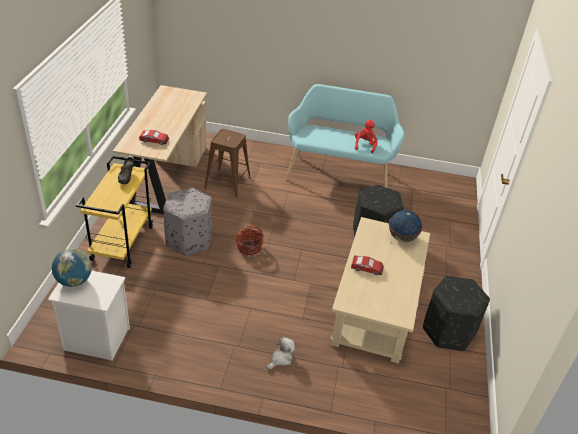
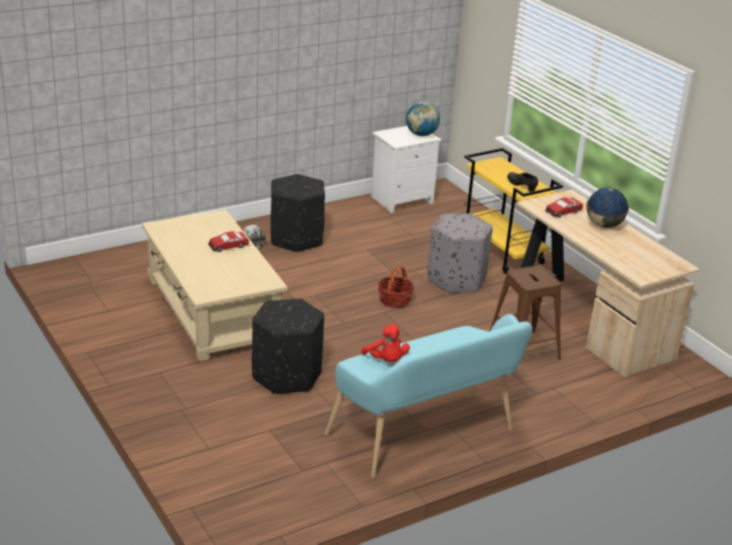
camera: 140 degrees right, 10 degrees down
(402, 237) = (221, 285): globe -> globe (604, 226)
(448, 331) = (118, 322): black ottoman -> black ottoman (296, 239)

